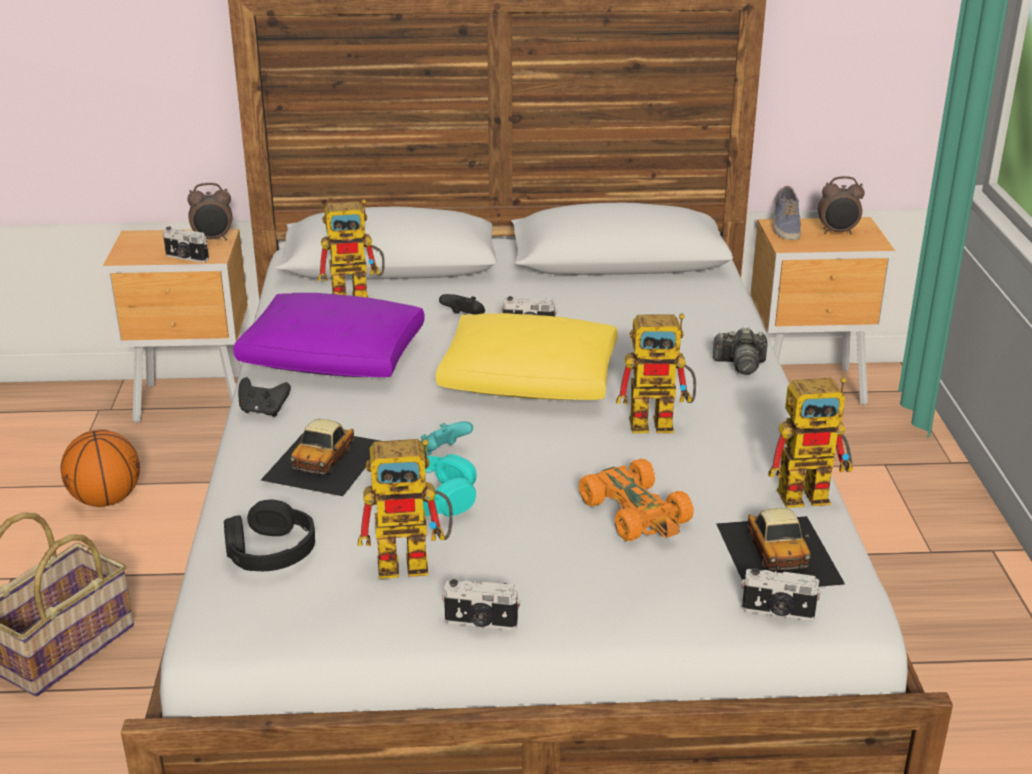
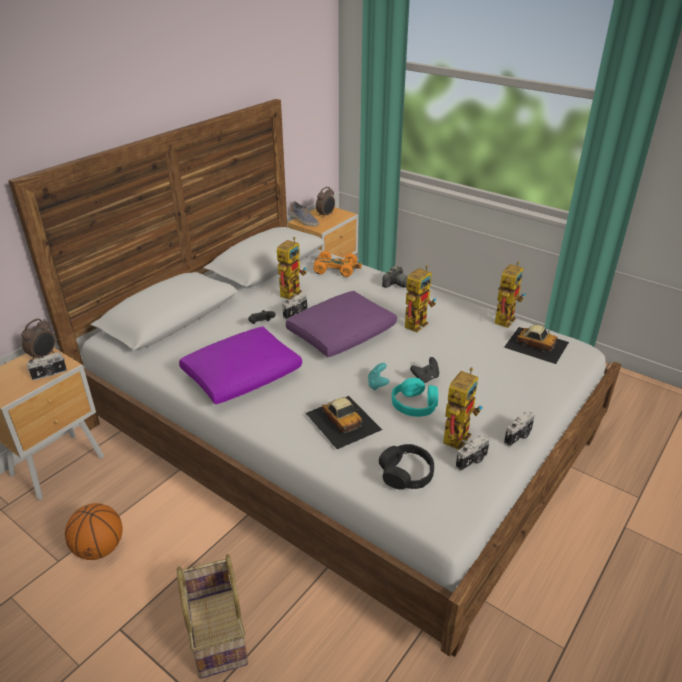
camera: 50 degrees left, 5 degrees up
(263, 411) = (265, 420): black game controller -> black game controller (425, 378)
(359, 296) = (191, 341): toy robot -> toy robot (291, 291)
(531, 380) = (342, 334): yellow pillow -> purple pillow
(636, 513) = (477, 360): orange toy car -> orange toy car (336, 269)
(778, 612) = (573, 364): camera -> camera (472, 461)

